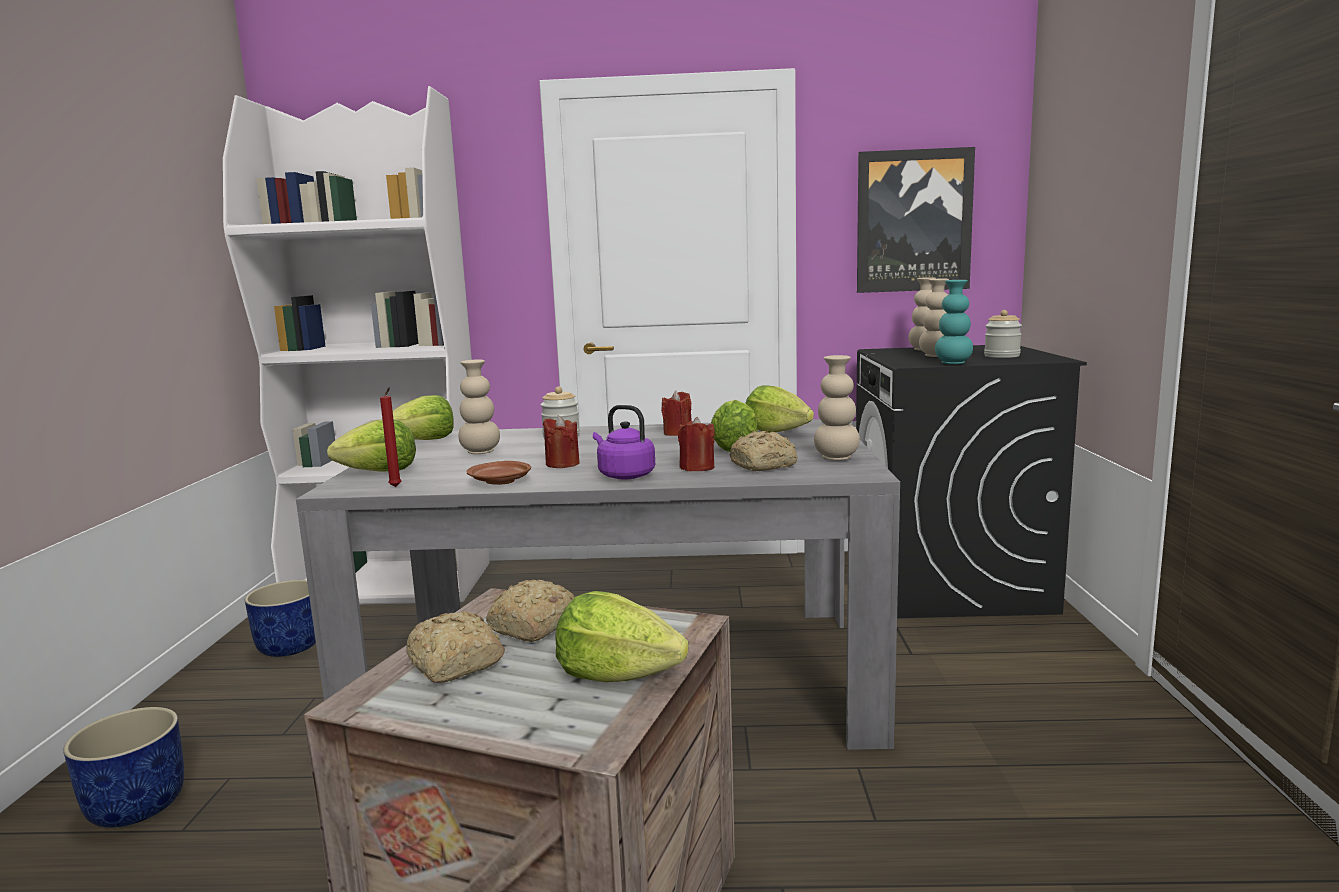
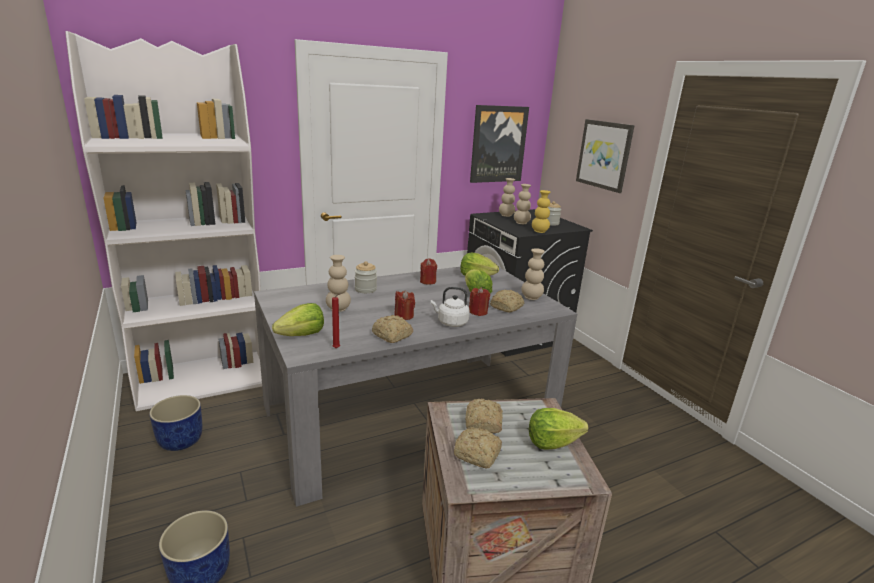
camera: 30 degrees left, 10 degrees up
(424, 440) = (281, 300): lettuce -> none
(500, 482) = (392, 336): brown plate -> bread
(624, 475) = (451, 322): purple kettle -> white kettle
(953, 363) = (539, 231): turquoise vase -> yellow vase
(1103, 202) = (604, 155): none -> picture

